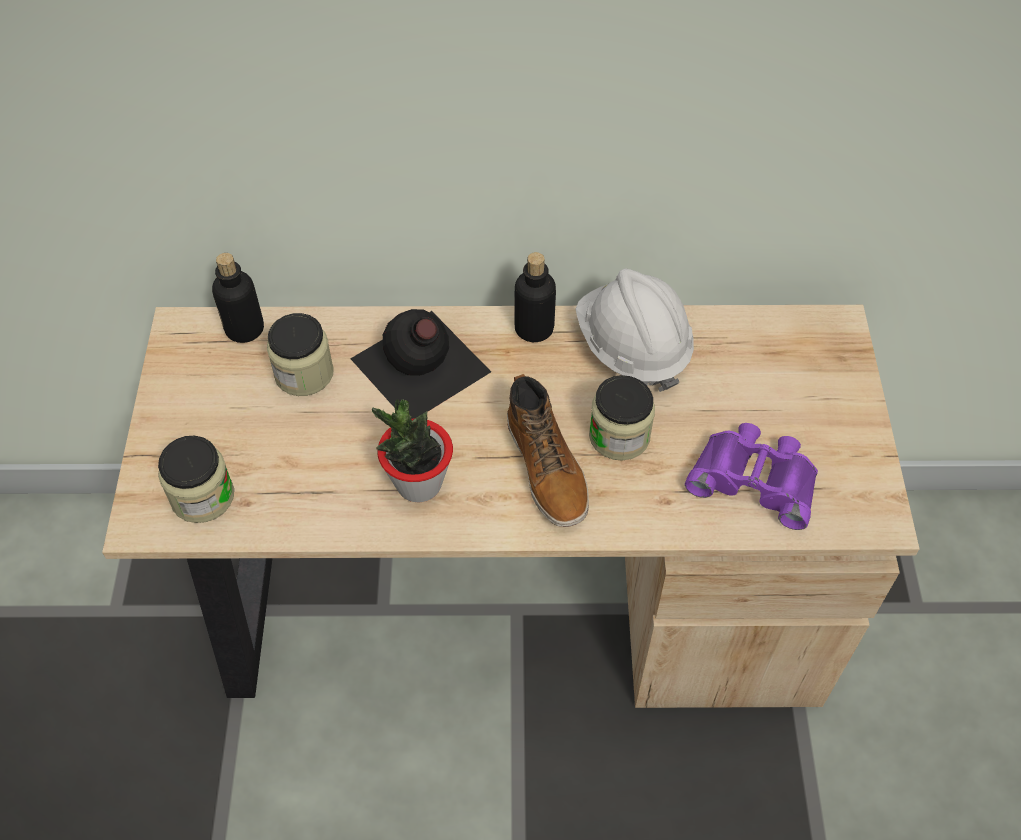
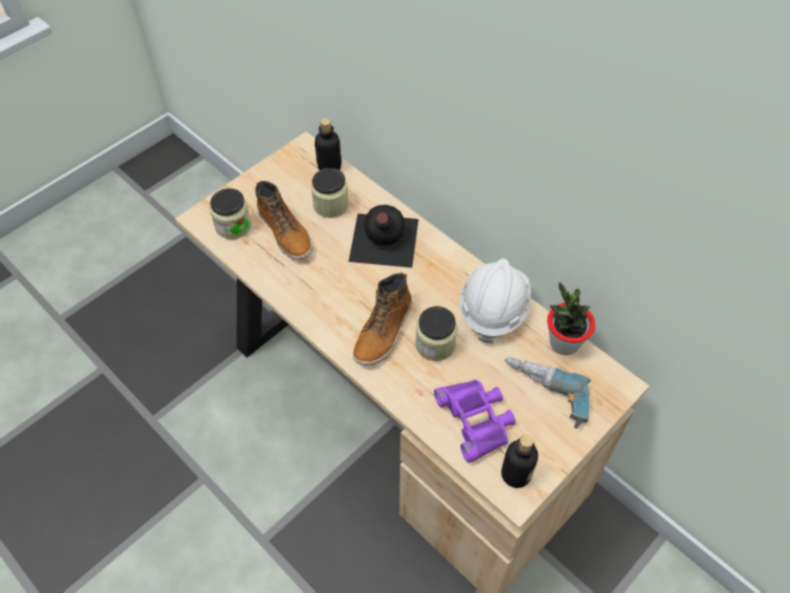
camera: 45 degrees right, 0 degrees up
(285, 450) = (285, 232): none -> boot
(418, 484) = (321, 291): potted plant -> potted plant (563, 343)
(534, 328) = (456, 263): bottle -> bottle (516, 474)
(785, 396) = (543, 395): none -> power drill

